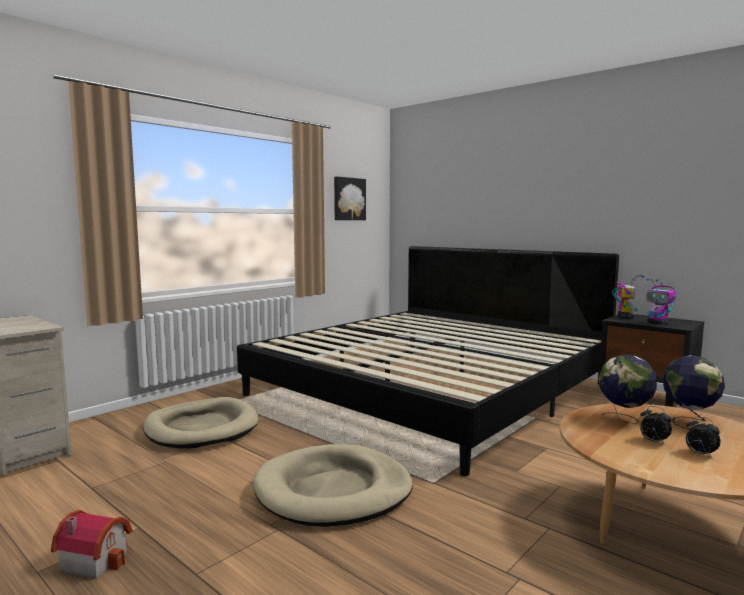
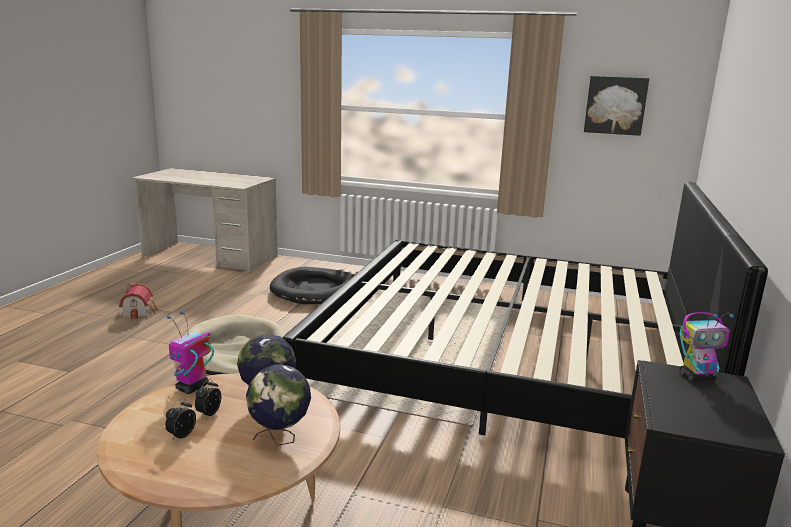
camera: 65 degrees right, 10 degrees up
(202, 428) = (315, 290): beige dog bed -> black dog bed
(658, 323) = (672, 402): toy robot -> toy robot (192, 387)

